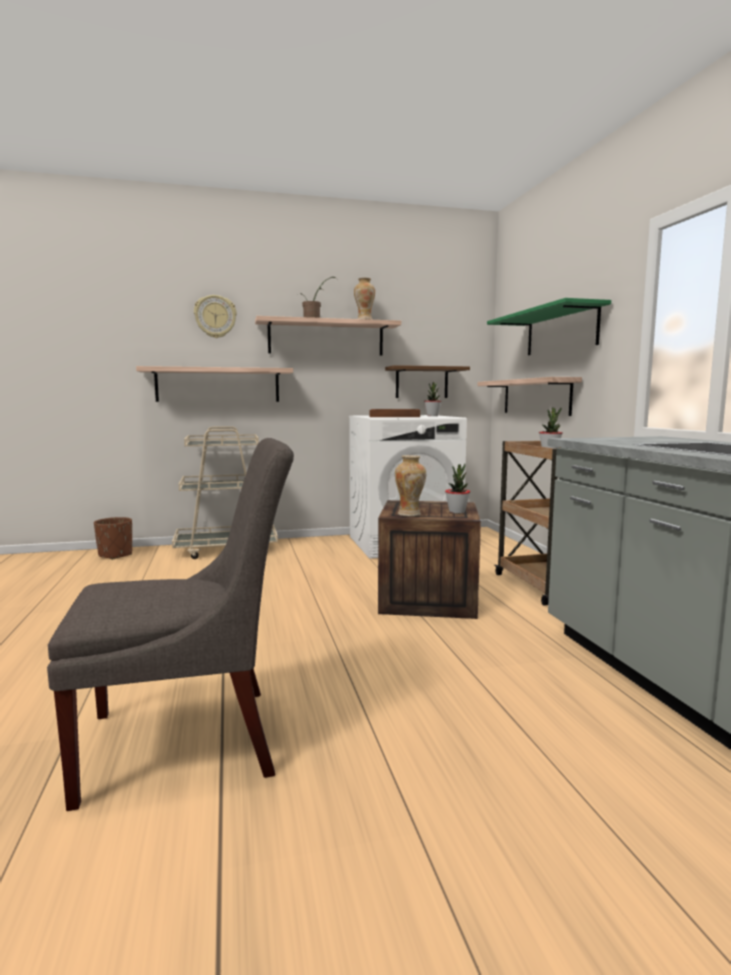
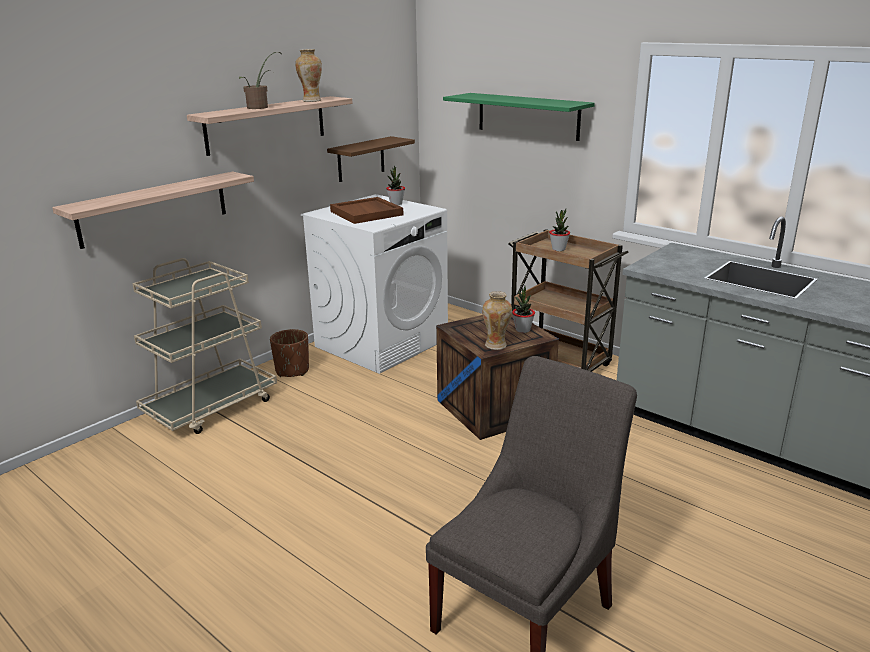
camera: 35 degrees left, 15 degrees up
(115, 555) = (85, 461): brown planter -> brown planter (292, 371)
(215, 316) = (138, 118): wall clock -> none
(536, 397) = (493, 174): shelf -> none

